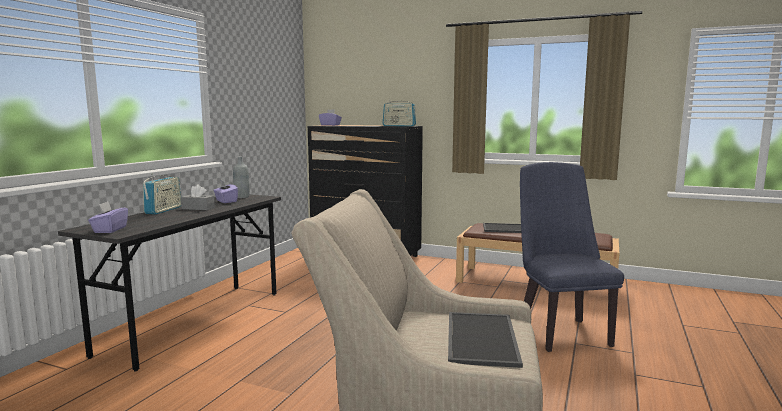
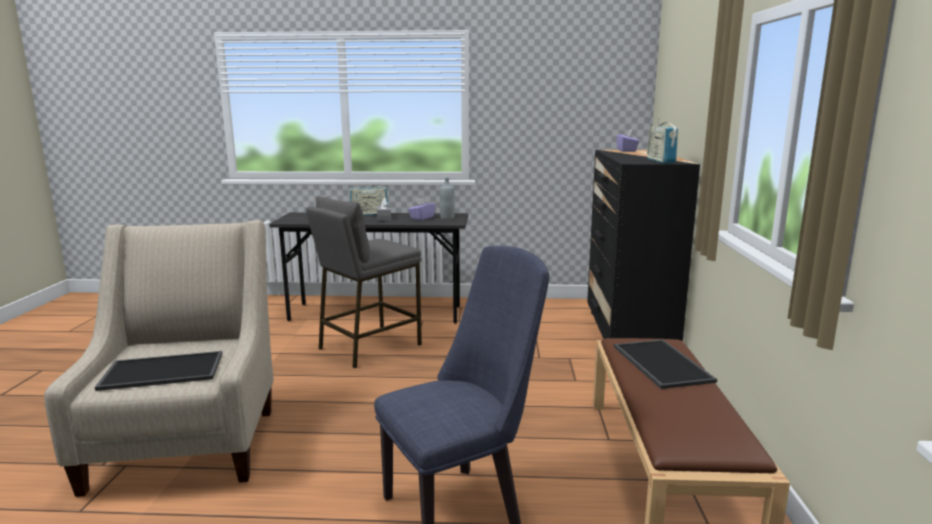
camera: 70 degrees right, 5 degrees up
(110, 230) = (294, 218): purple tissue box -> none
(282, 333) = (369, 346): none -> grey stool

